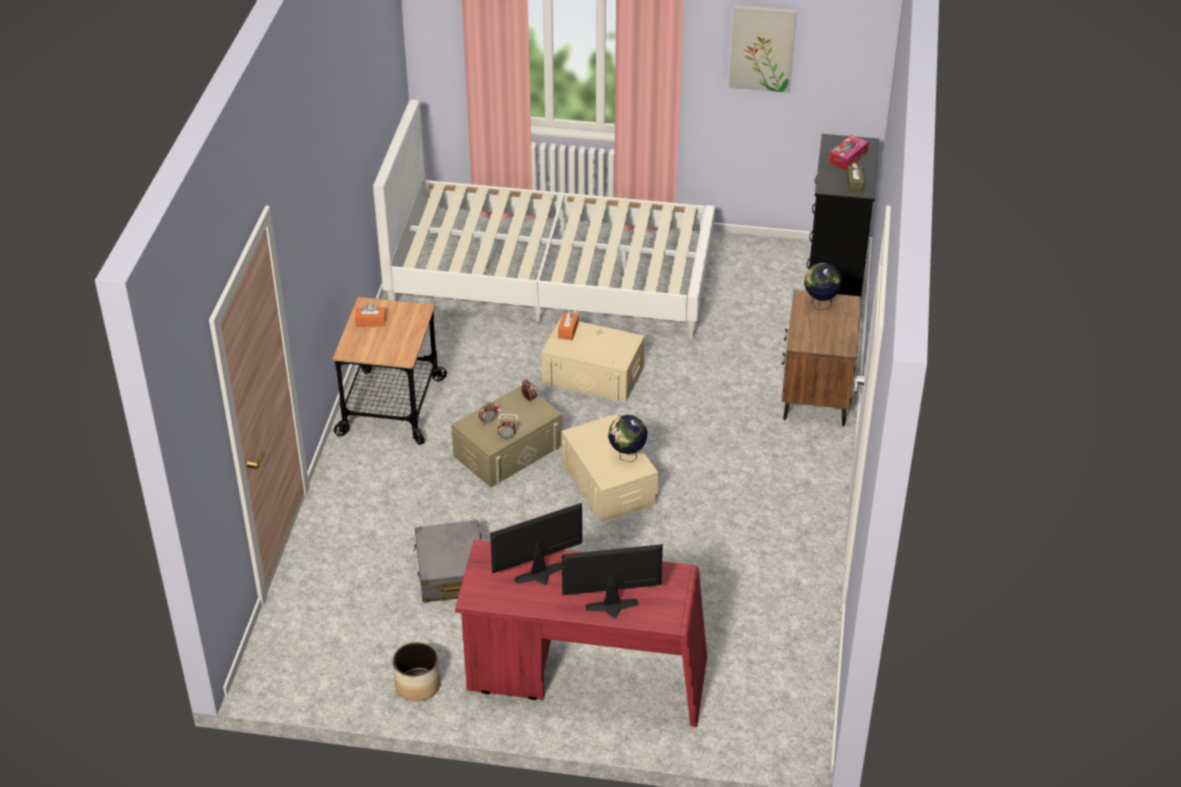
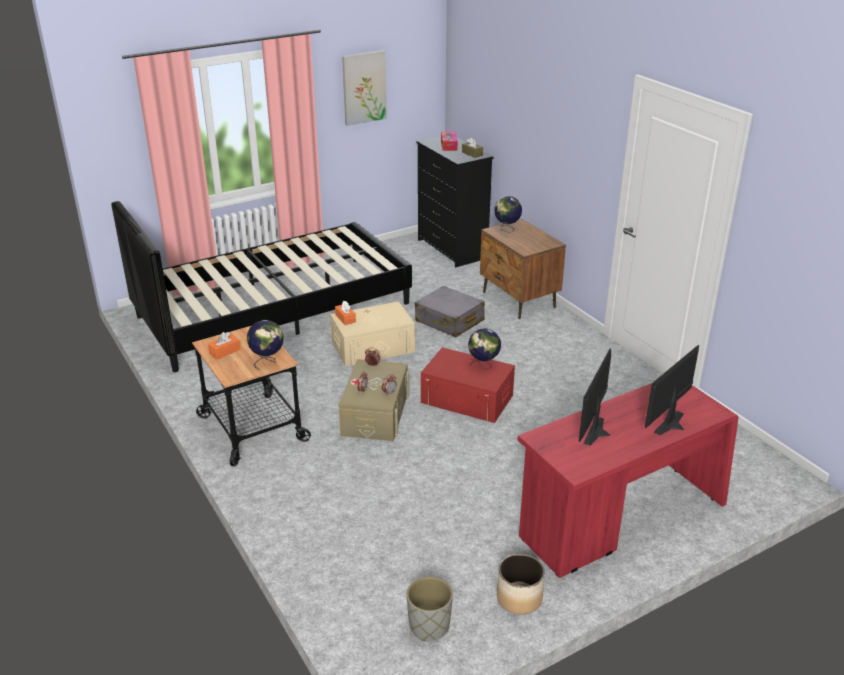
camera: 40 degrees left, 10 degrees down
(328, 660) = (429, 626): none -> grey planter
(392, 351) = (267, 361): none -> globe
(451, 573) = (439, 508): grey suitcase -> grey suitcase (449, 321)
(551, 279) = (273, 310): white bed -> black bed
(609, 482) = (467, 399): beige storage box -> red storage box

